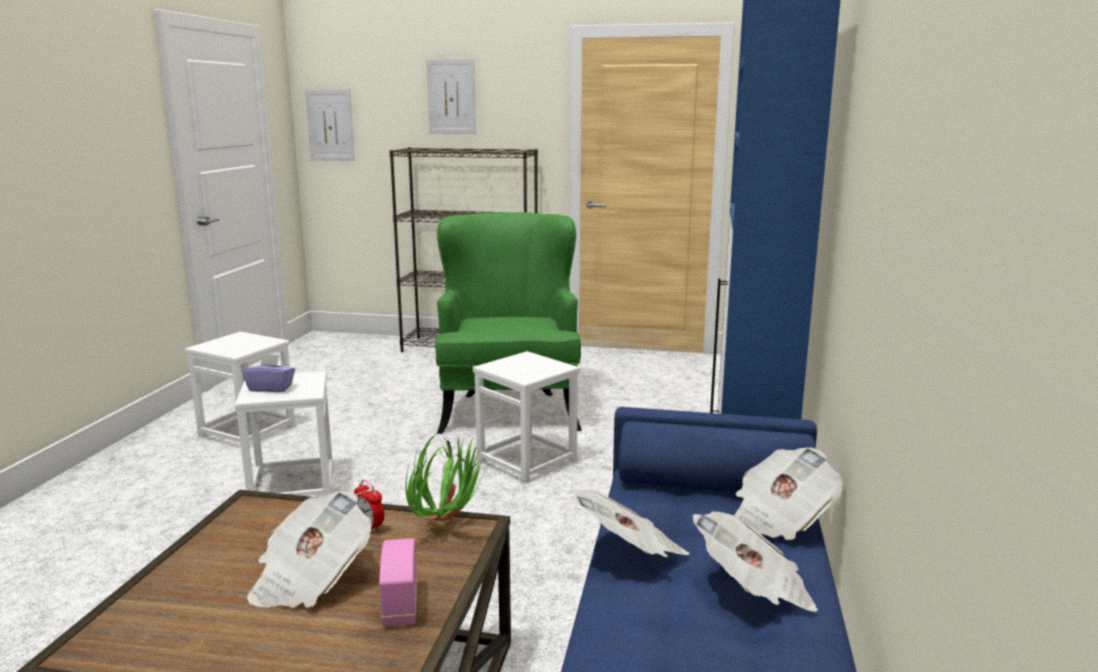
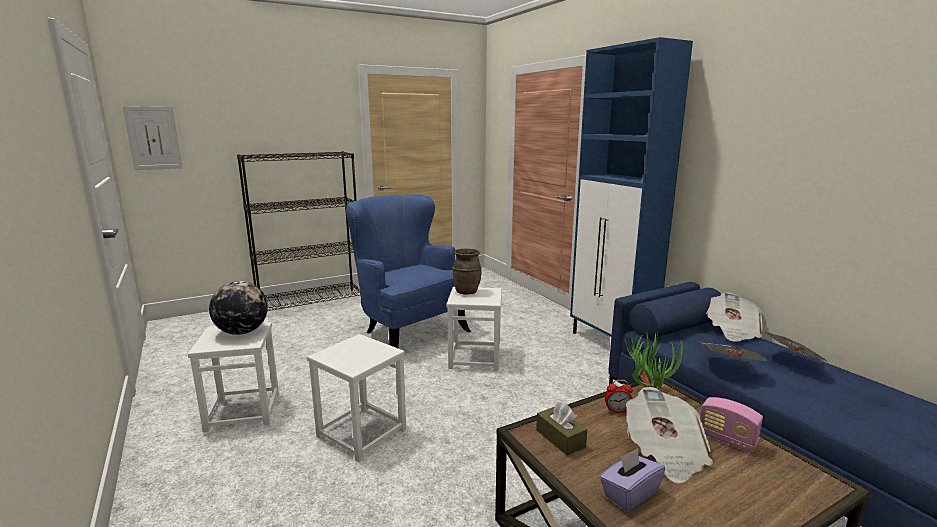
camera: 40 degrees left, 0 degrees up
(250, 342) = (242, 332): none -> globe
(262, 521) = (560, 438): none -> brown tissue box
(271, 388) = (351, 357): purple tissue box -> purple tissue box (629, 494)
(451, 96) = (270, 113): picture -> none
(509, 409) = (408, 332): green armchair -> blue armchair
(525, 360) = (466, 292): none -> brown vase

